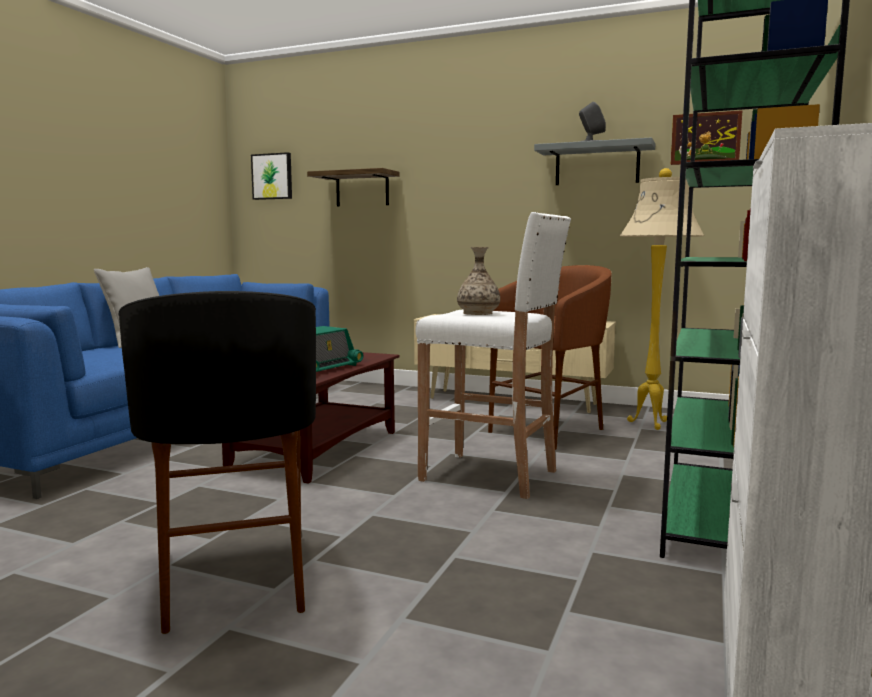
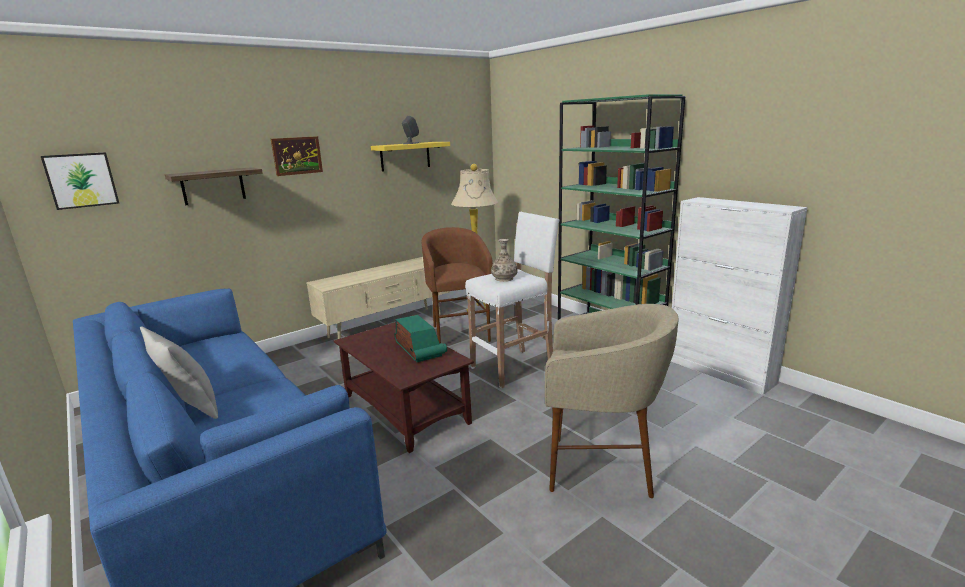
camera: 60 degrees left, 10 degrees up
(234, 580) = (601, 468): black stool -> beige stool
(597, 165) = (405, 156): grey shelf -> yellow shelf
(705, 138) = (458, 138): picture -> picture (297, 155)

